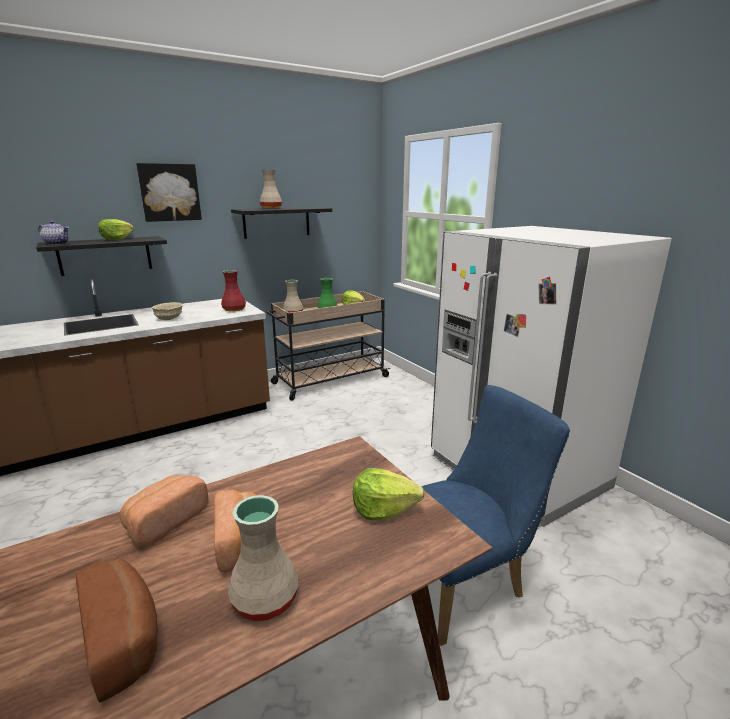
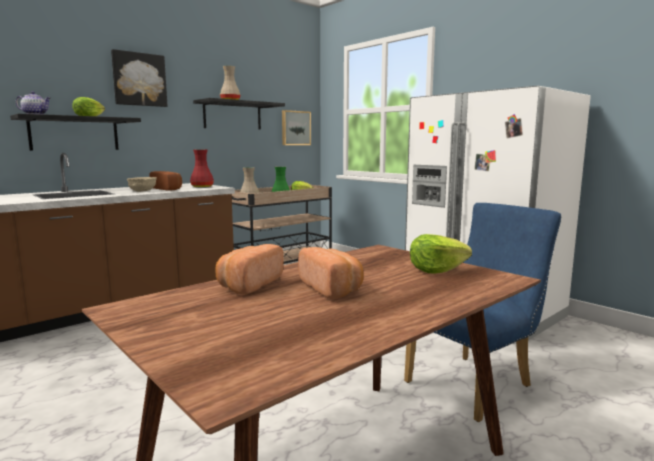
camera: 10 degrees left, 10 degrees down
(125, 636) = (276, 330): bread -> bread (168, 189)
(264, 598) = (380, 308): beige vase -> none
(350, 230) = (295, 128): none -> picture

